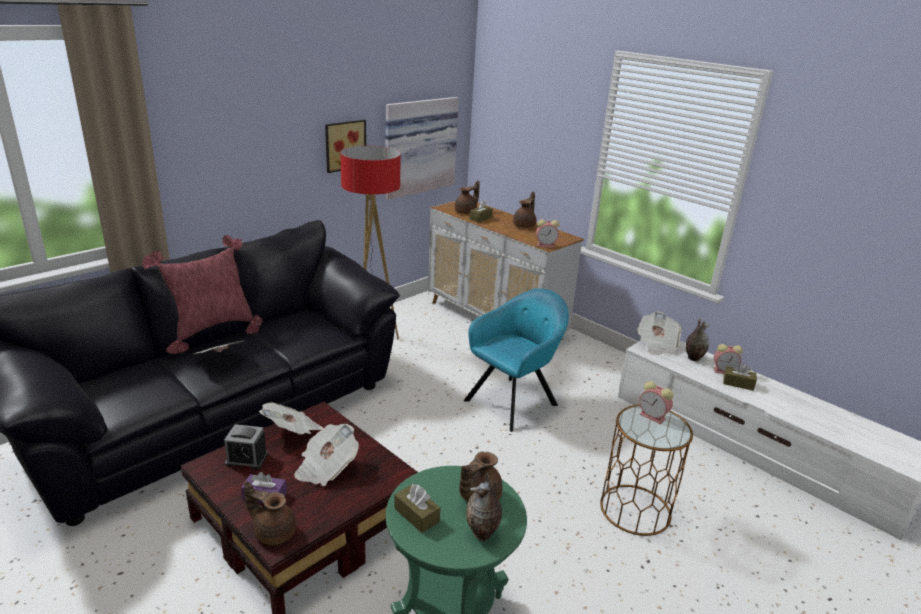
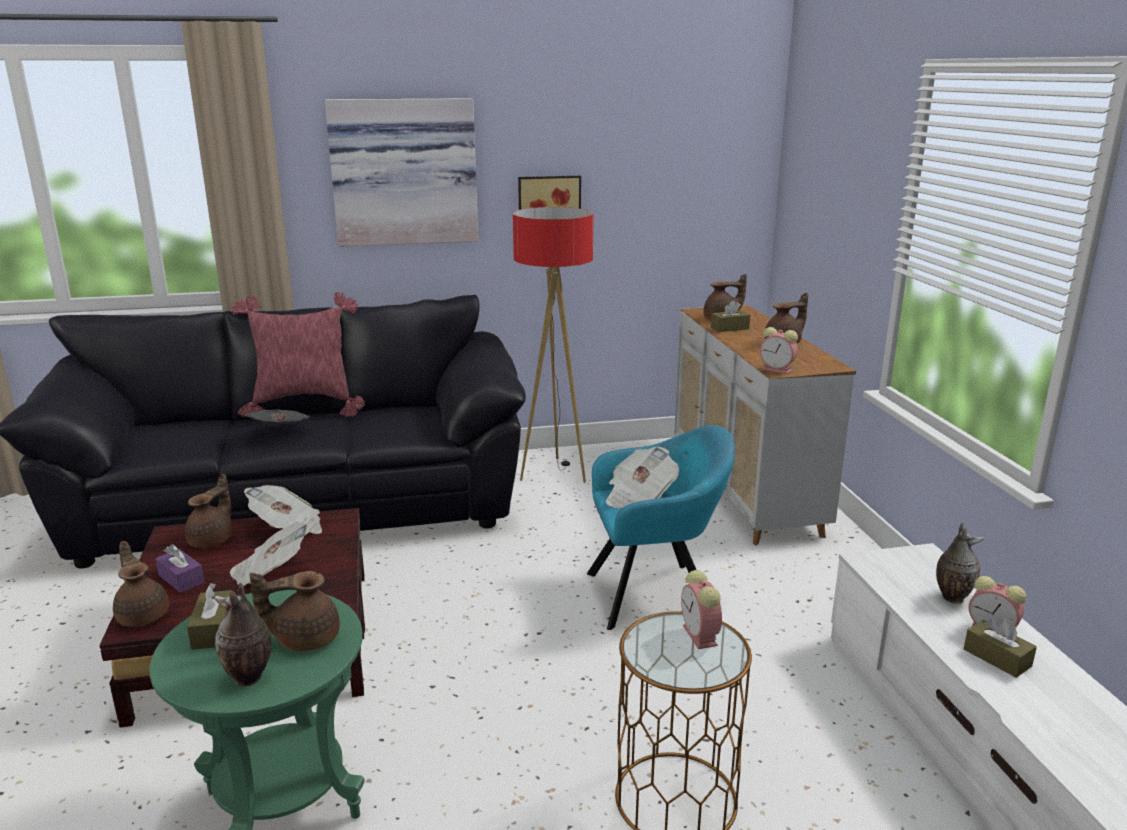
camera: 35 degrees right, 5 degrees down
(246, 459) = (213, 539): alarm clock -> brown teapot
(418, 146) = (675, 221): picture -> picture (404, 172)
(656, 345) = (905, 561): newspaper -> newspaper (639, 497)

